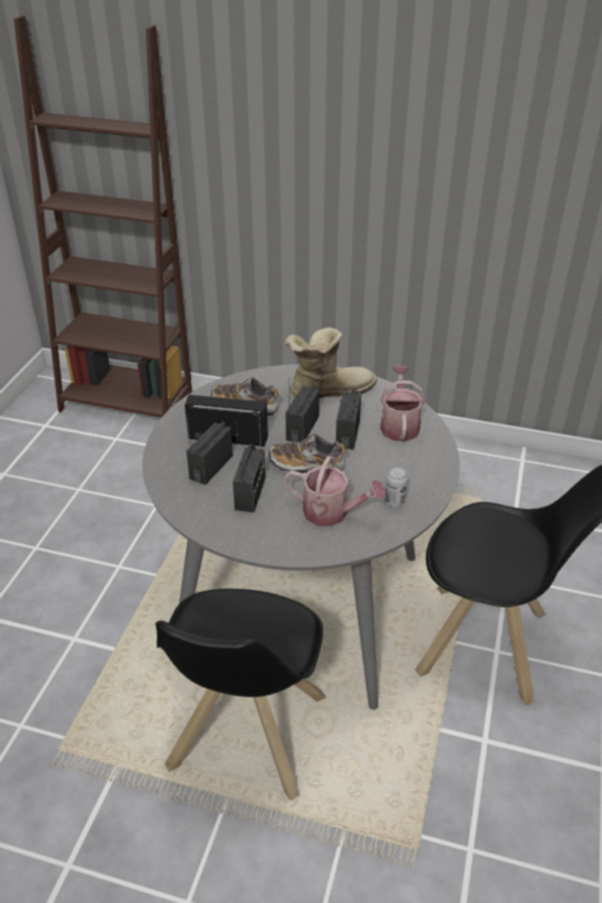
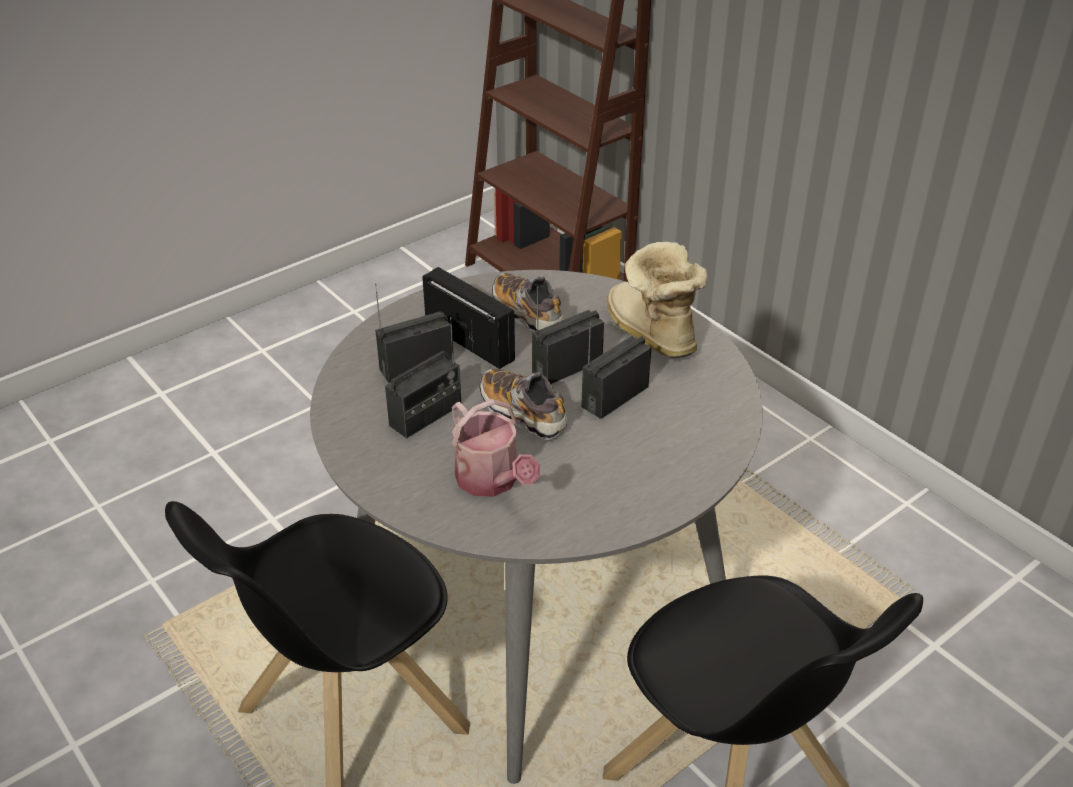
camera: 35 degrees right, 0 degrees up
(328, 390) = (649, 334): boot -> boot turned 135 degrees counterclockwise
(394, 501) = (581, 504): can -> none
(399, 425) = (693, 414): watering can -> none

